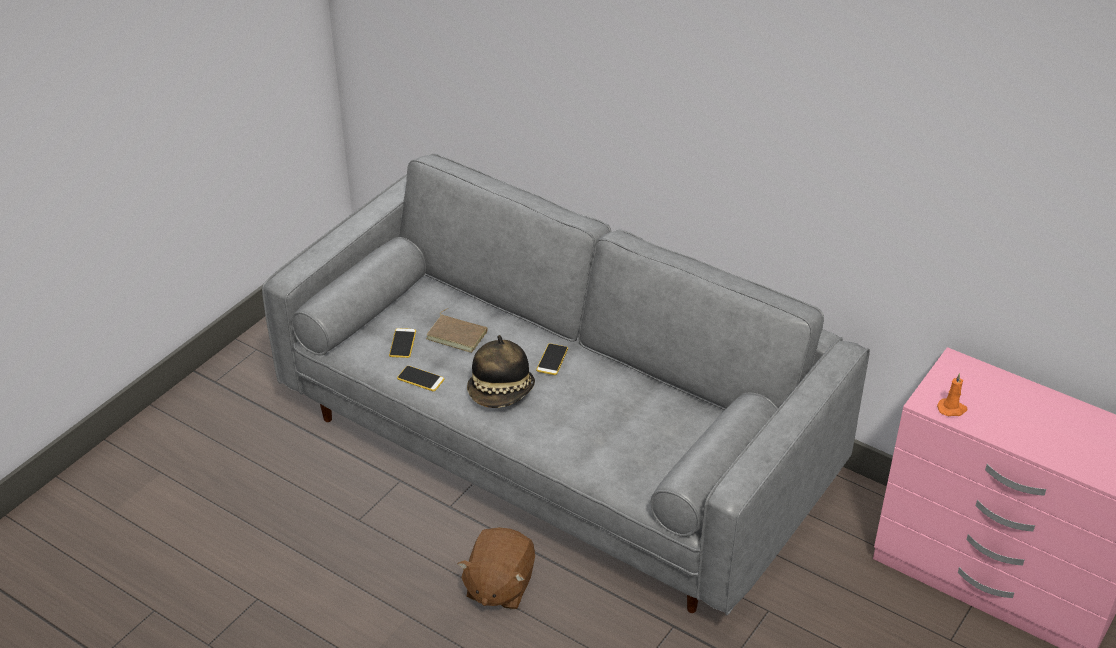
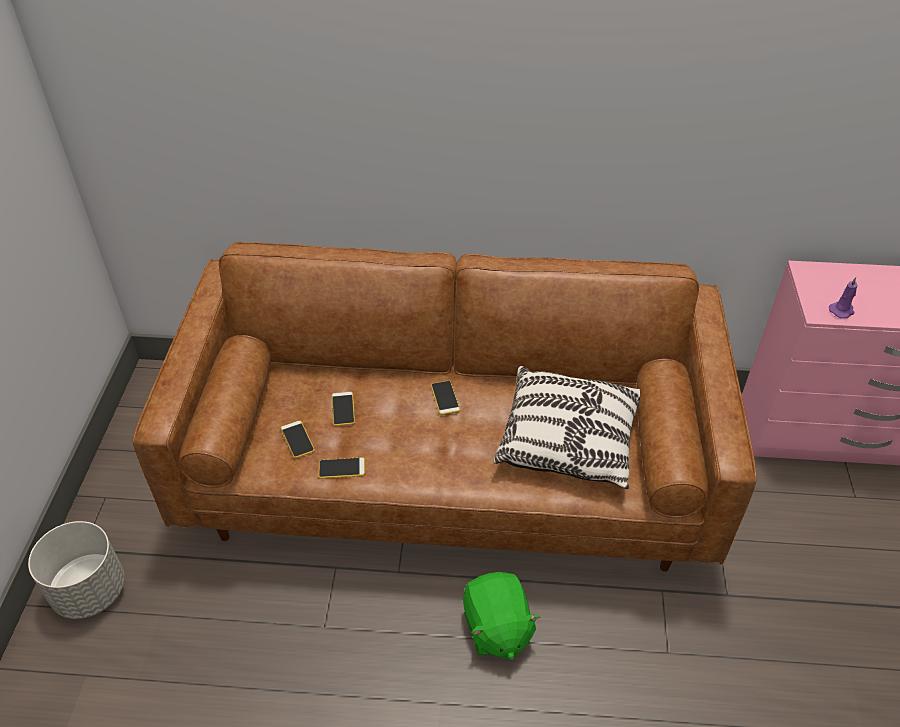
camera: 30 degrees left, 5 degrees up
(200, 414) = (89, 591): none -> grey planter
(458, 335) = (343, 409): brown book -> phone
(498, 586) = (496, 628): brown plush toy -> green plush toy
(502, 392) = (427, 449): hat -> none
(557, 447) = (449, 471): grey sofa -> brown sofa
(632, 436) = (568, 440): none -> pillow
(952, 409) = (842, 310): orange candle -> purple candle

